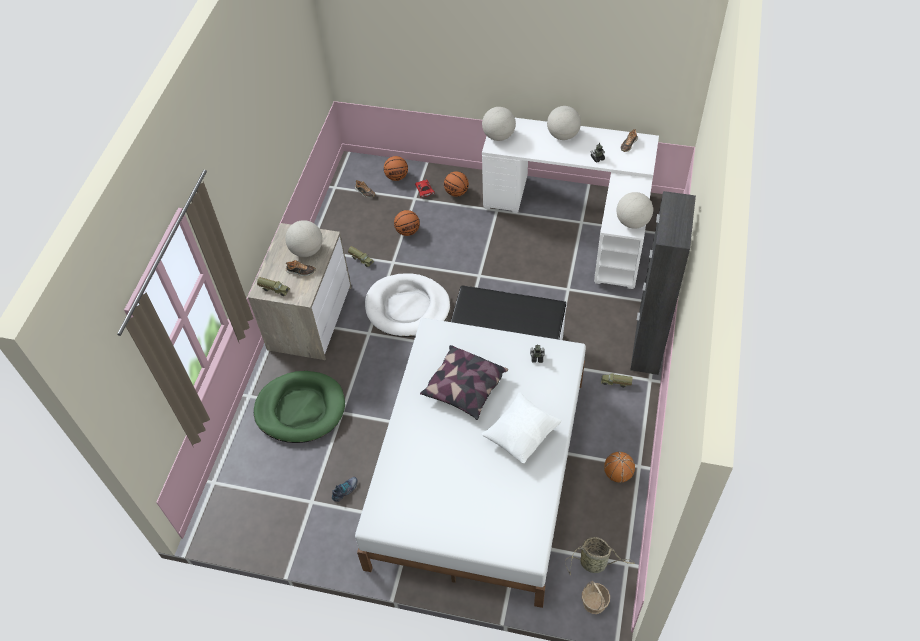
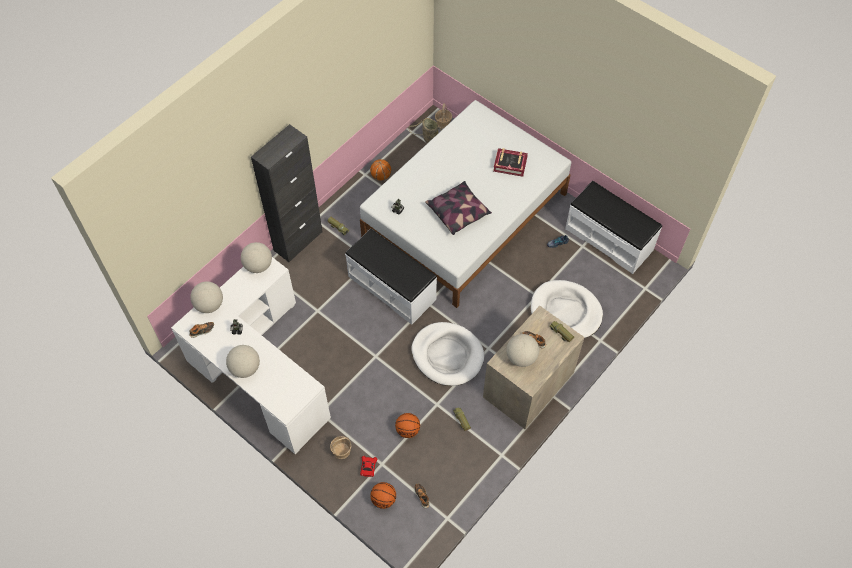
camera: 155 degrees left, 5 degrees up
(280, 529) = (609, 239): none -> white bench
(300, 409) = (565, 312): green dog bed -> white dog bed
(435, 486) = (510, 164): none -> book
(456, 192) = (341, 451): basketball -> basket
(498, 136) = (298, 396): globe -> globe (209, 305)
(521, 435) = (440, 169): white pillow -> none

